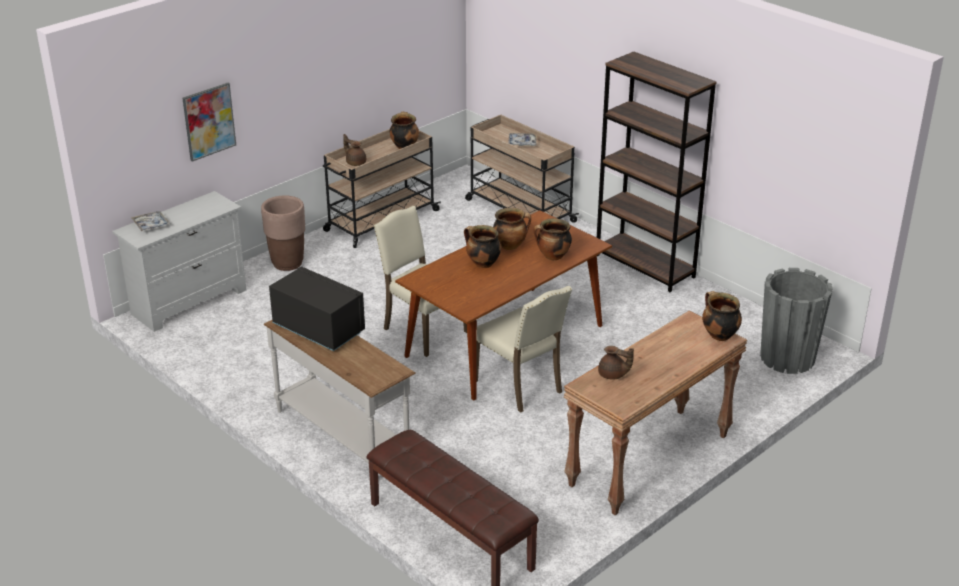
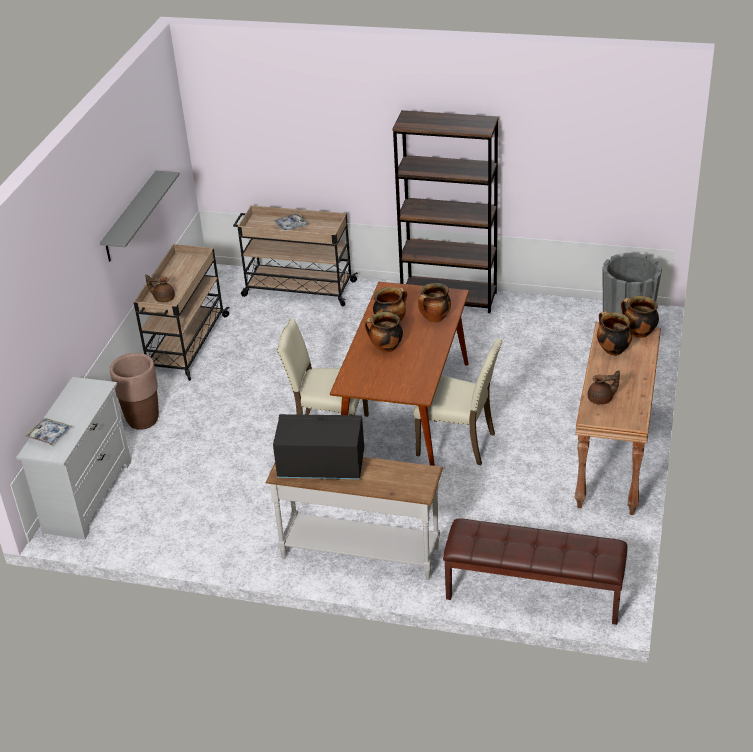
camera: 30 degrees left, 5 degrees up
(209, 121) = (54, 309): picture -> none
(350, 77) = (131, 217): none -> grey shelf
(404, 146) = (191, 266): cooking pot -> cooking pot (612, 350)

